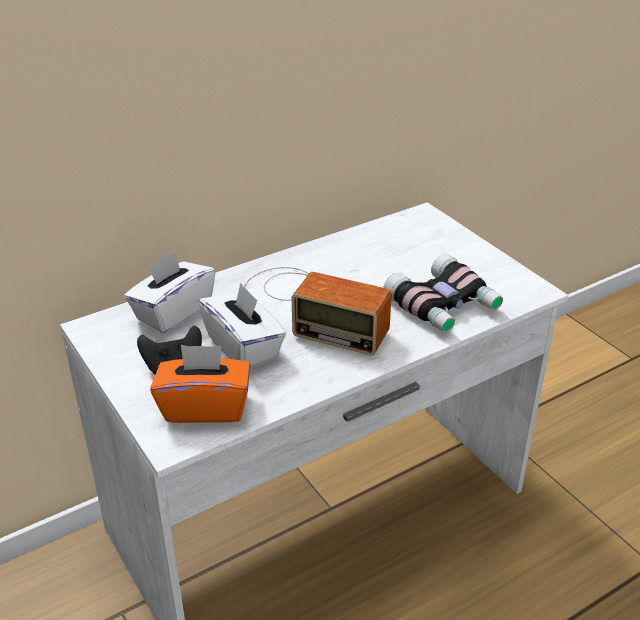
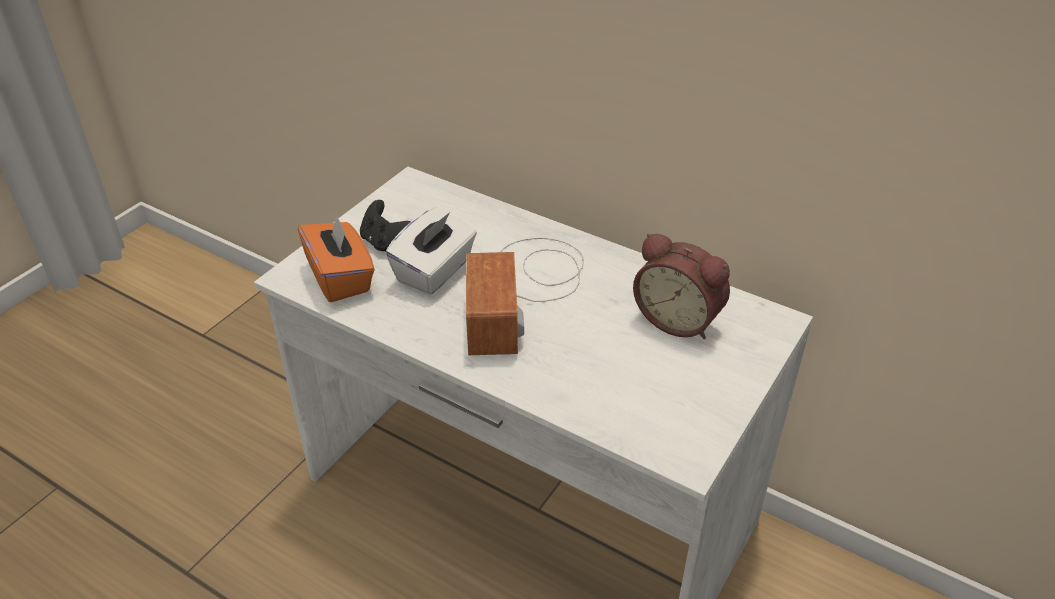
camera: 65 degrees right, 5 degrees up
(173, 312) = (460, 214): white tissue box -> none
(395, 250) = (679, 319): none -> alarm clock
(444, 306) = (596, 387): binoculars -> none

